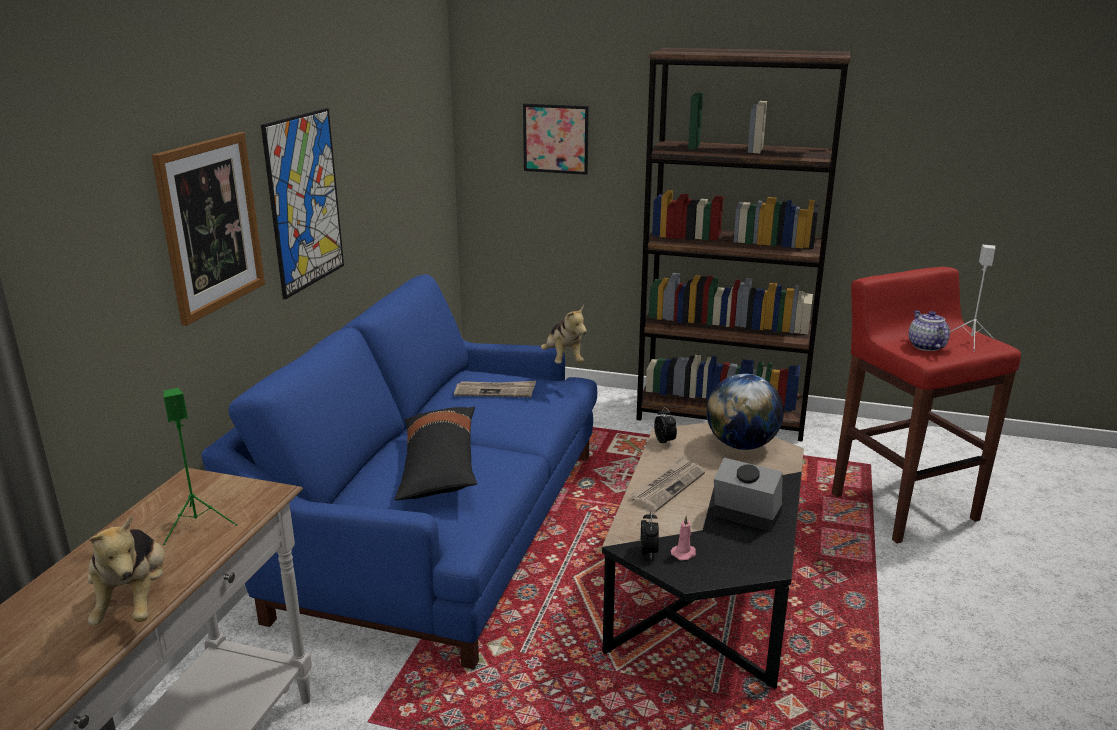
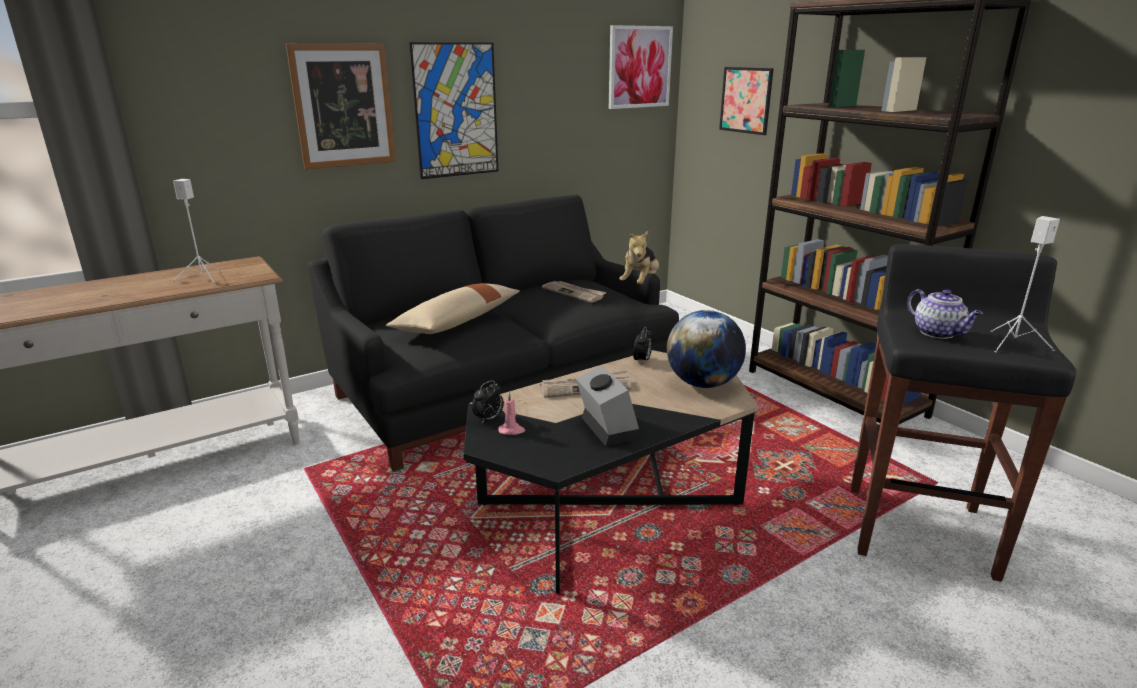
camera: 40 degrees right, 0 degrees up
(134, 602) = (110, 298): plush toy -> none
(198, 524) = (203, 279): green speaker -> white speaker
(428, 109) = (639, 67): none -> picture
(438, 527) = (501, 386): blue sofa -> black sofa
(439, 466) = (457, 322): black pillow -> beige pillow
(902, 506) = (919, 529): red stool -> black stool
(925, 346) = (938, 333): teapot -> teapot turned 120 degrees clockwise

